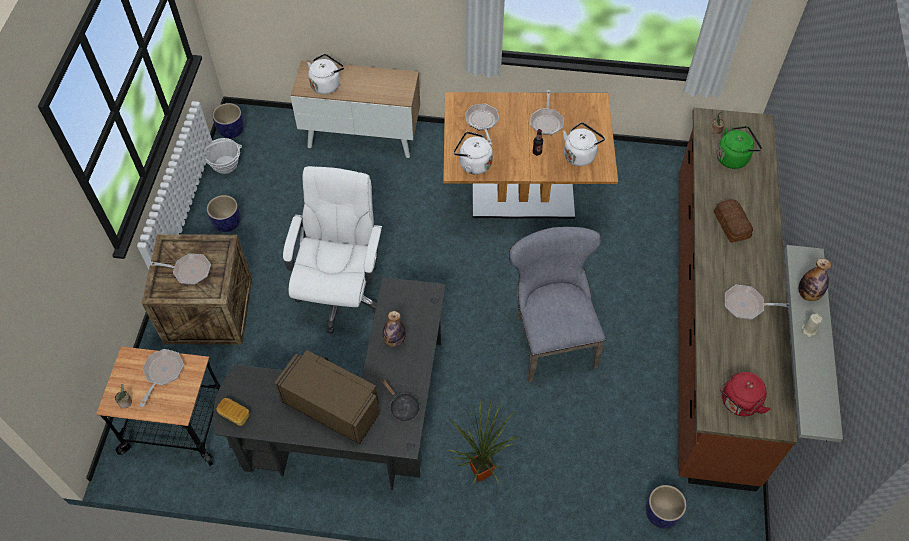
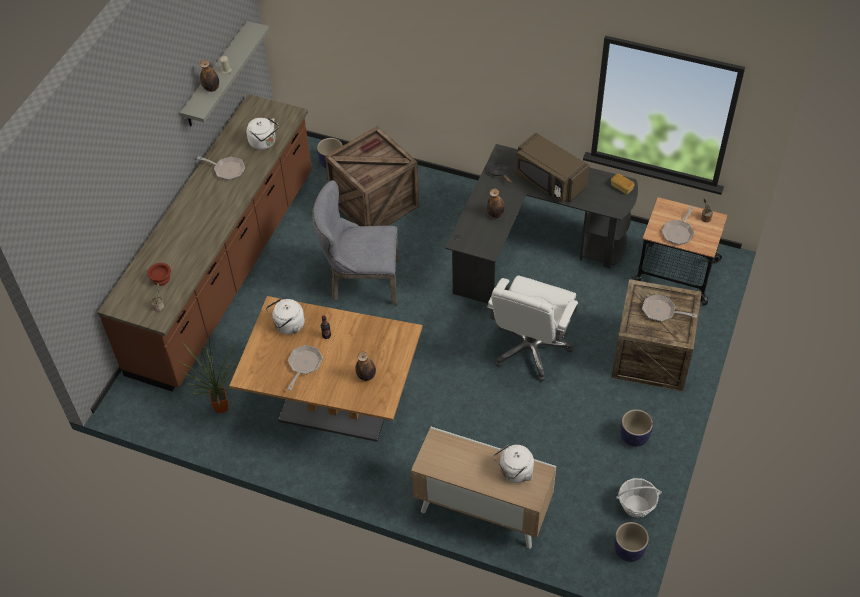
camera: 165 degrees left, 5 degrees down
(473, 164) = (390, 335): white kettle -> white kettle (264, 143)
(480, 470) = (447, 206): potted plant -> potted plant (221, 410)
(482, 122) = (366, 376): frying pan -> bottle
(550, 337) = (360, 282): grey chair -> grey chair turned 90 degrees clockwise
(576, 456) = (374, 202): none -> crate
(731, 226) = (201, 225): bread -> none
(734, 157) = (160, 278): green kettle -> brown bowl
(738, 403) = (271, 117): red kettle -> none

